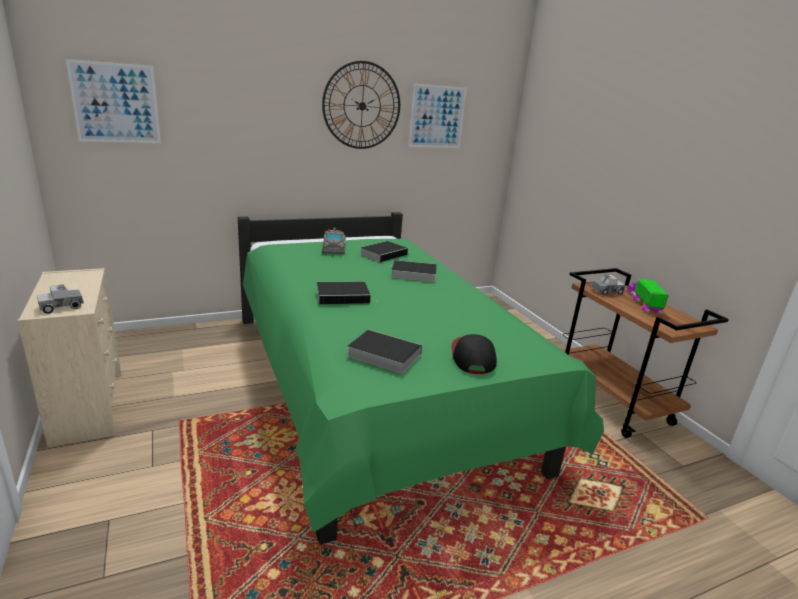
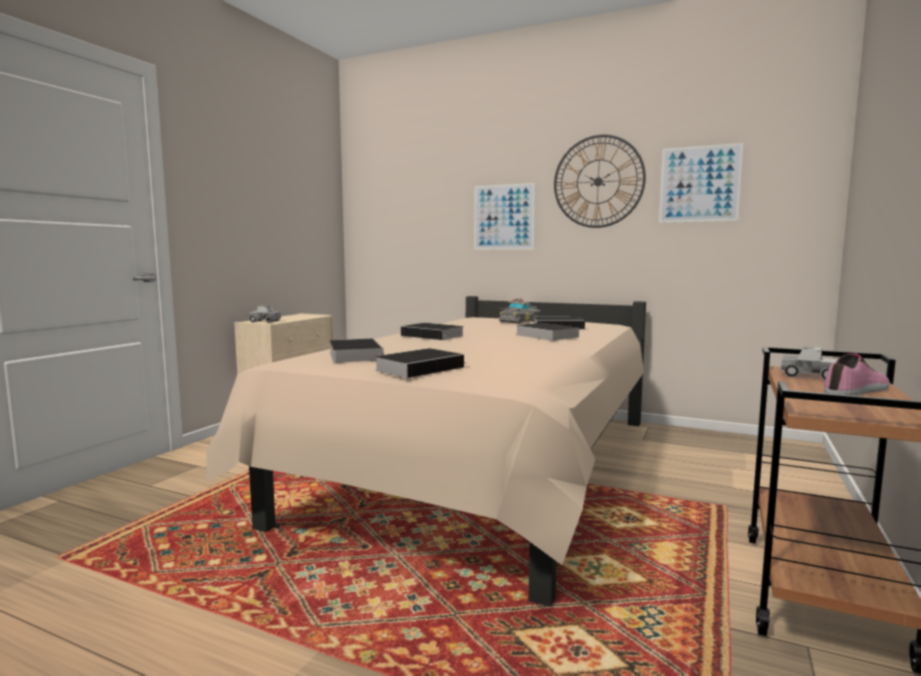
camera: 50 degrees right, 15 degrees down
(116, 103) = (392, 201): picture -> picture (504, 217)
(374, 391) = (486, 470): green bed -> beige bed
(472, 357) = (421, 368): cap -> book
(643, 302) = (856, 391): toy truck -> shoe

